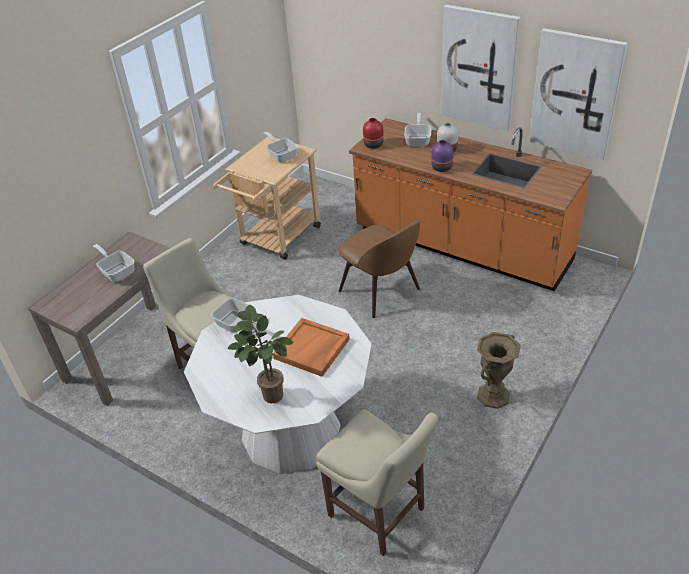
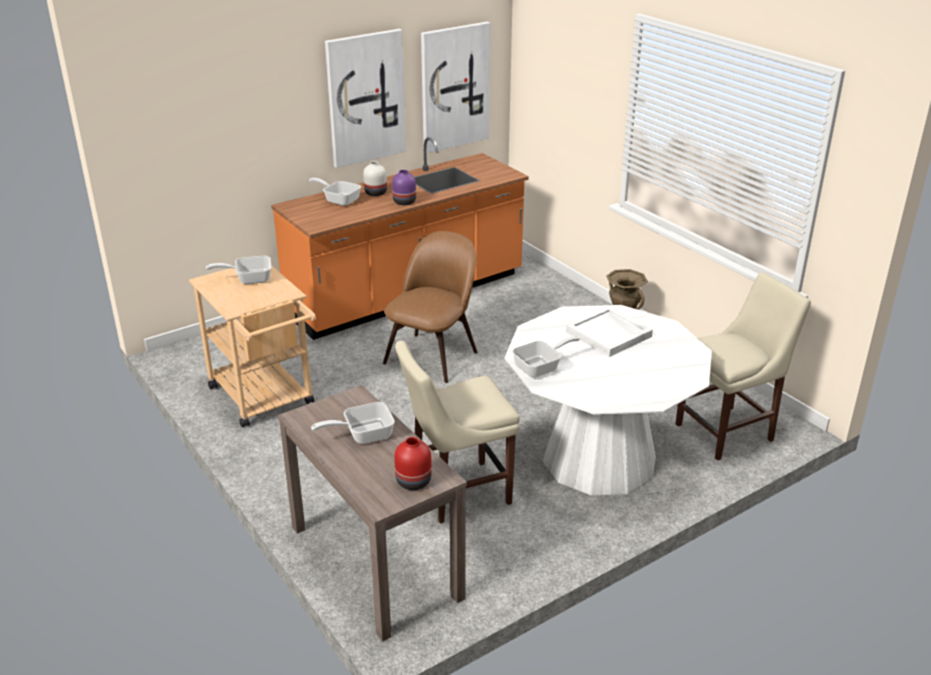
camera: 70 degrees left, 10 degrees down
(269, 395) = (661, 368): potted plant -> none
(312, 349) = (609, 334): orange tray -> white tray
(374, 144) = (317, 221): red vase -> red vase (413, 481)
(381, 292) = (433, 355): brown chair -> brown chair turned 45 degrees counterclockwise

